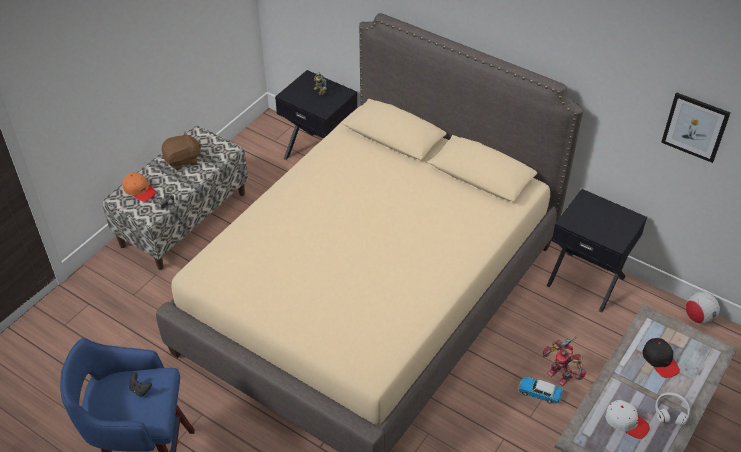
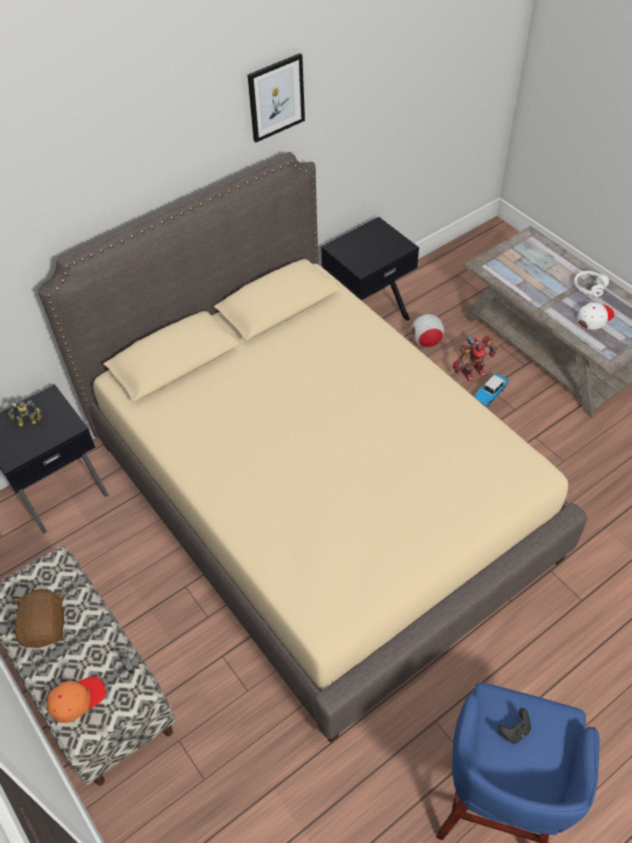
camera: 70 degrees left, 5 degrees up
(660, 360) = (532, 274): black cap -> none
(695, 127) = (394, 94): picture -> picture (276, 97)
(698, 317) = (438, 260): football -> football (426, 342)

